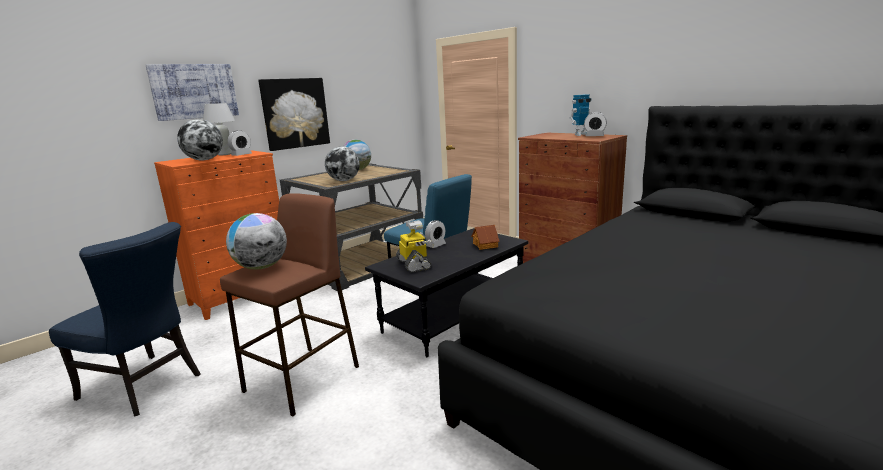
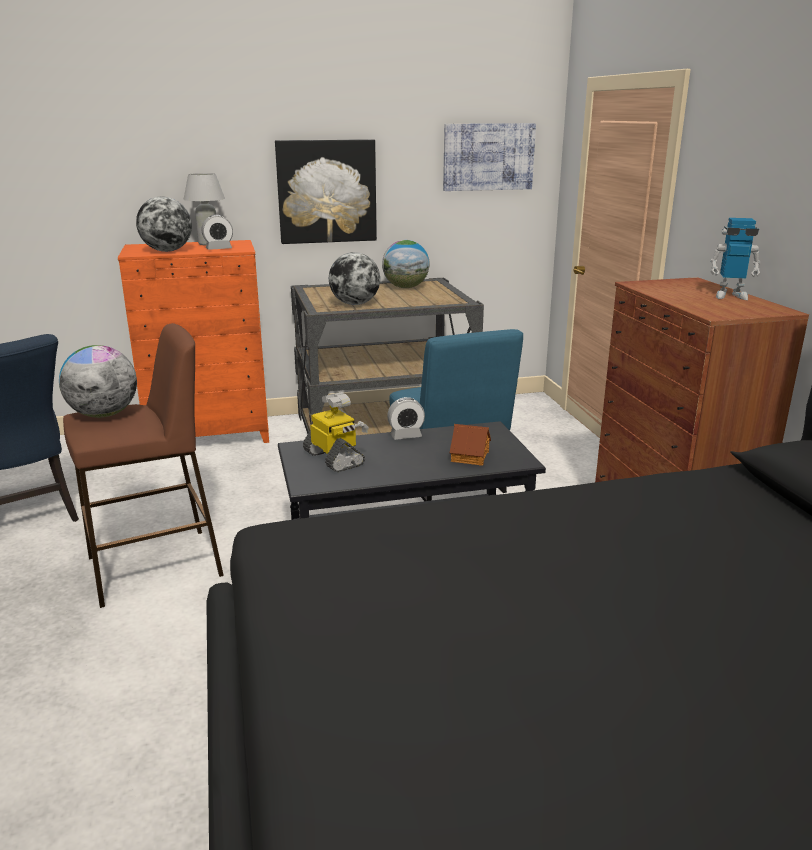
camera: 30 degrees right, 5 degrees up
(194, 91) = (185, 155): picture -> picture (488, 157)
(414, 264) = (335, 458): toy robot -> toy robot turned 45 degrees counterclockwise
(594, 136) = (740, 305): alarm clock -> none

